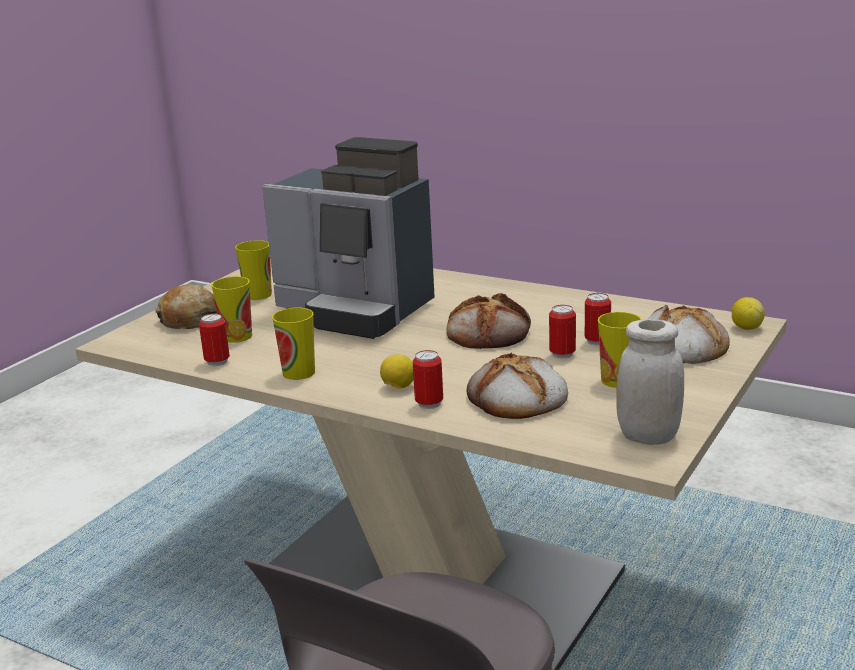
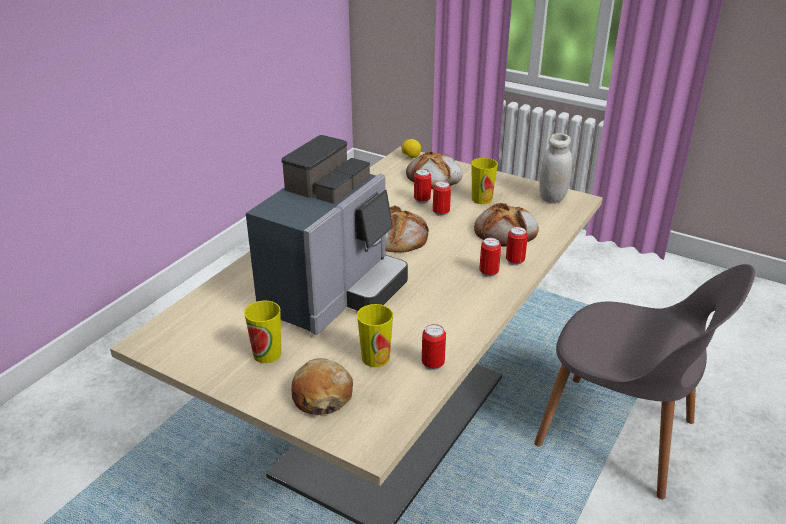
camera: 90 degrees left, 10 degrees up
(299, 373) = (460, 318): cup -> none
(398, 387) = (488, 273): lemon -> can

